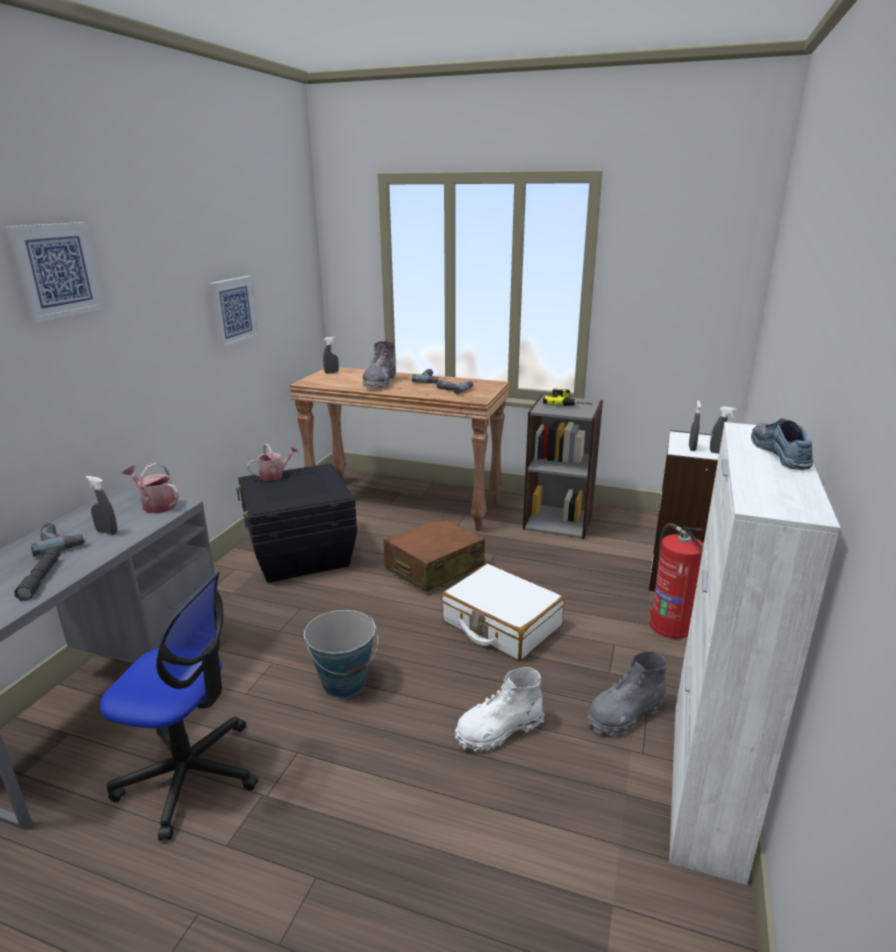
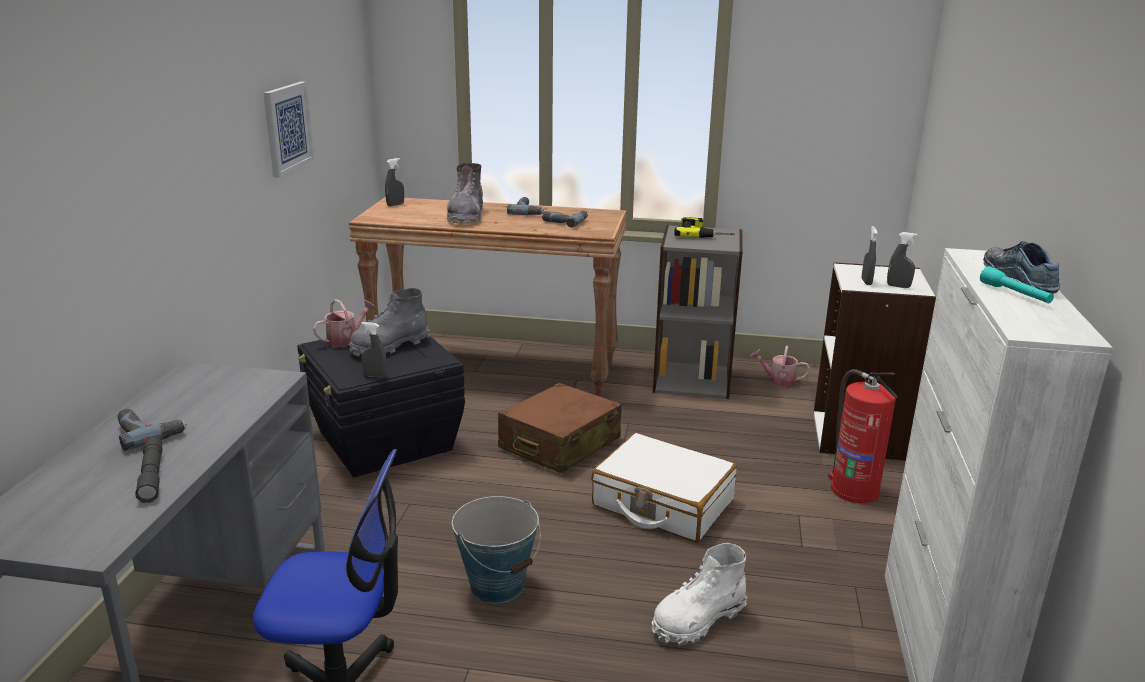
camera: 10 degrees left, 0 degrees up
(56, 270) = (116, 82): picture -> none
(107, 532) = (203, 416): grey spray bottle -> grey spray bottle (375, 376)
(156, 505) = (248, 380): watering can -> watering can (778, 380)
(625, 714) = (832, 588): grey boot -> grey boot (389, 346)
(767, 468) = (1015, 294): none -> turquoise flashlight

